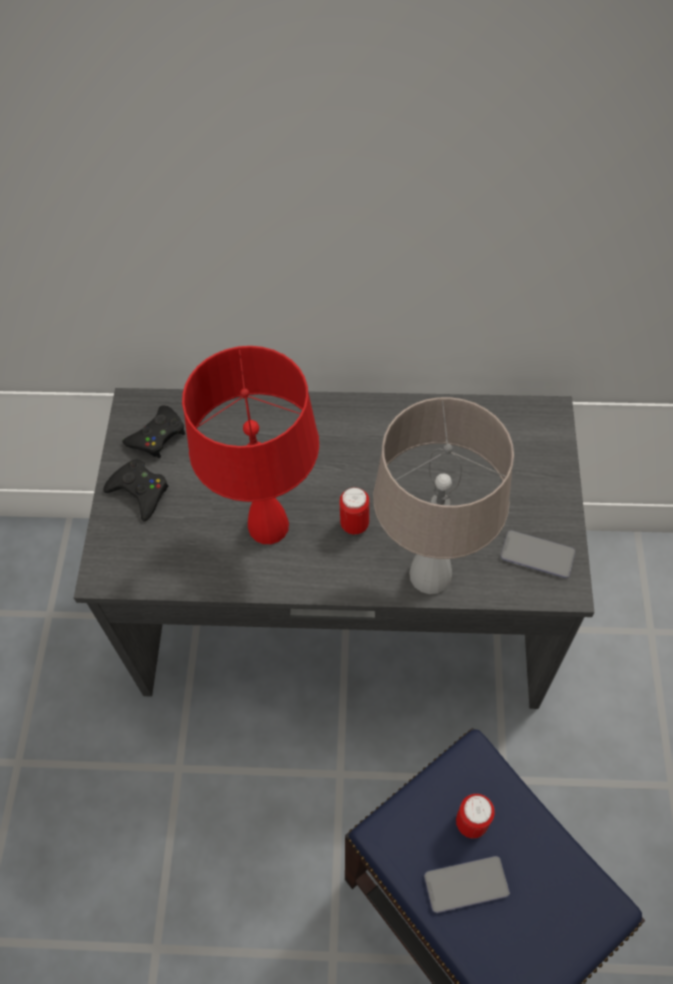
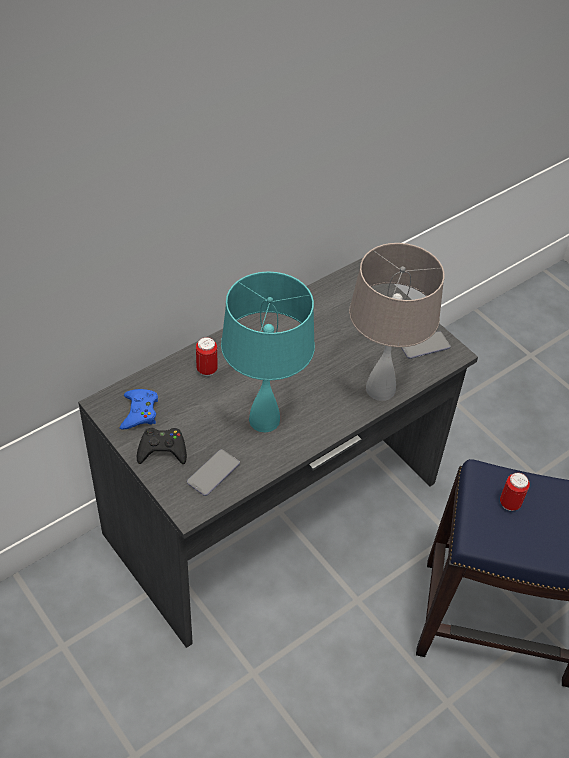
camera: 45 degrees left, 10 degrees down
(157, 436) = (139, 412): black game controller -> blue game controller
(269, 525) = (264, 419): red table lamp -> turquoise table lamp
(354, 524) = (313, 389): can -> can (207, 370)
(466, 884) = (535, 534): phone -> phone (213, 473)

